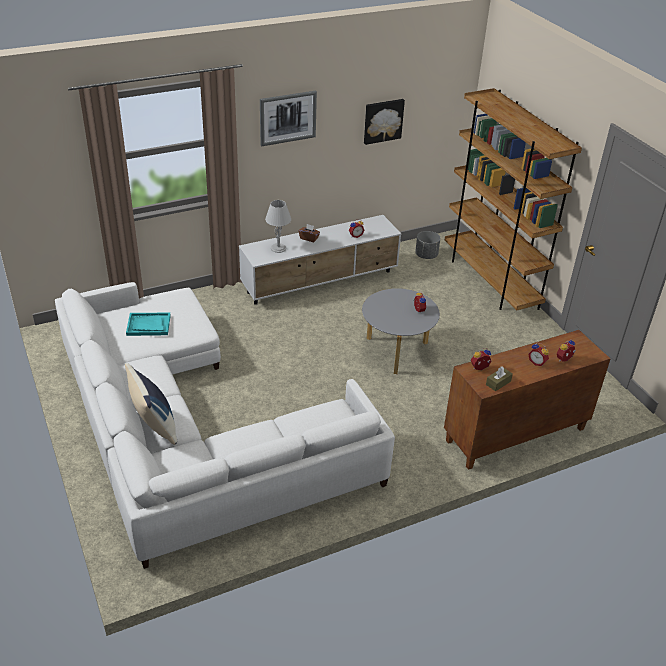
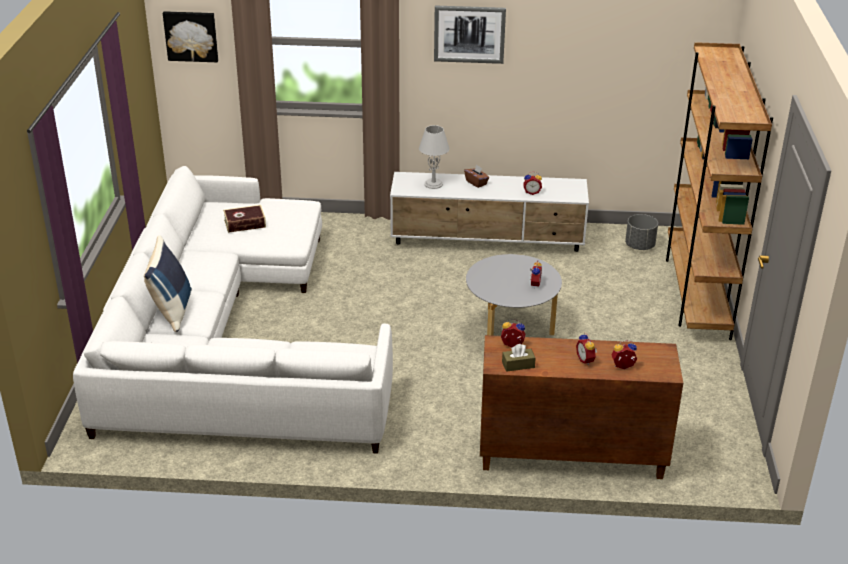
camera: 30 degrees right, 5 degrees down
(148, 325) = (245, 223): turquoise tray -> book
(383, 120) = (596, 61): picture -> picture (191, 36)

